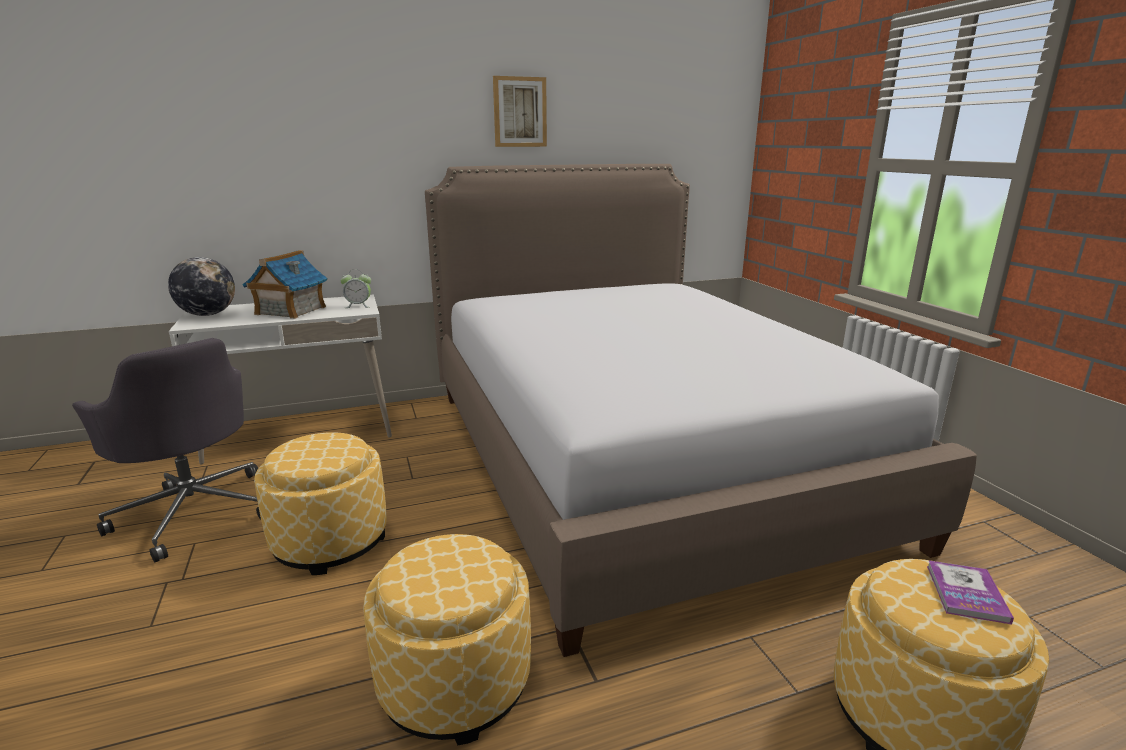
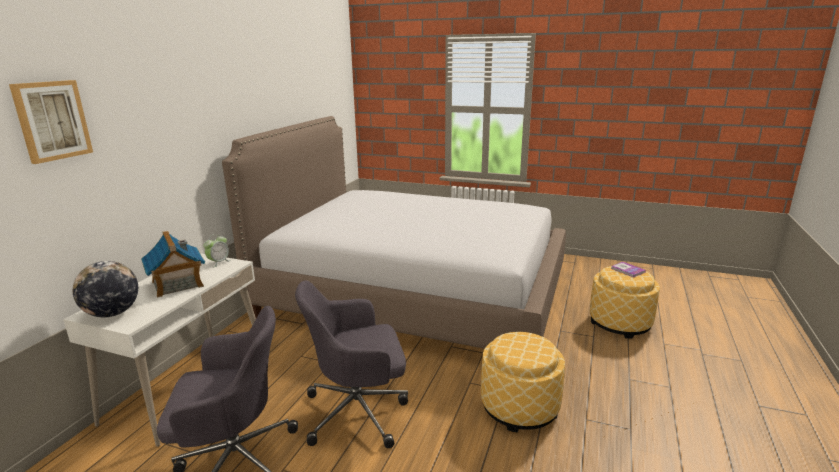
camera: 50 degrees left, 0 degrees up
(330, 540) = (359, 411): ottoman -> grey office chair
(519, 112) = (257, 92): picture -> picture (52, 120)

